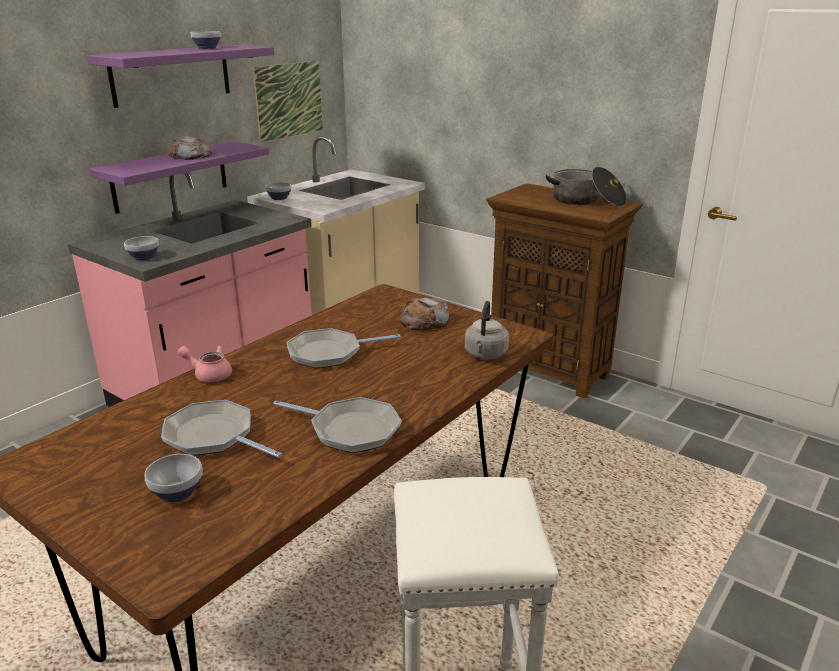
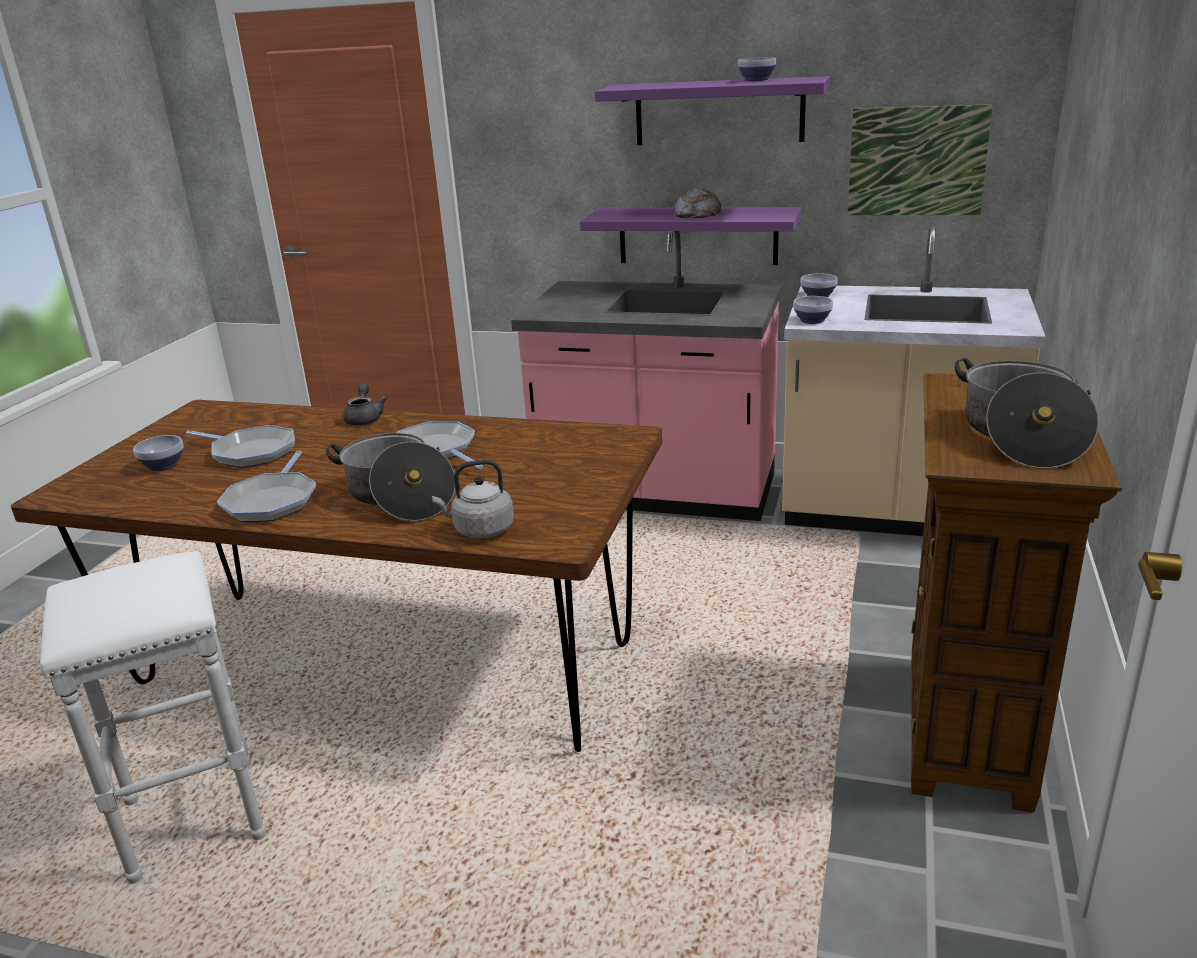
camera: 70 degrees right, 0 degrees up
(143, 257) = (549, 309): bowl -> bowl (812, 320)
(209, 374) = (365, 418): pink teapot -> grey teapot
(213, 436) = (251, 452): frying pan -> frying pan turned 105 degrees clockwise
(400, 376) = (398, 496): none -> cooking pot
(424, 321) = (559, 475): bread -> none

